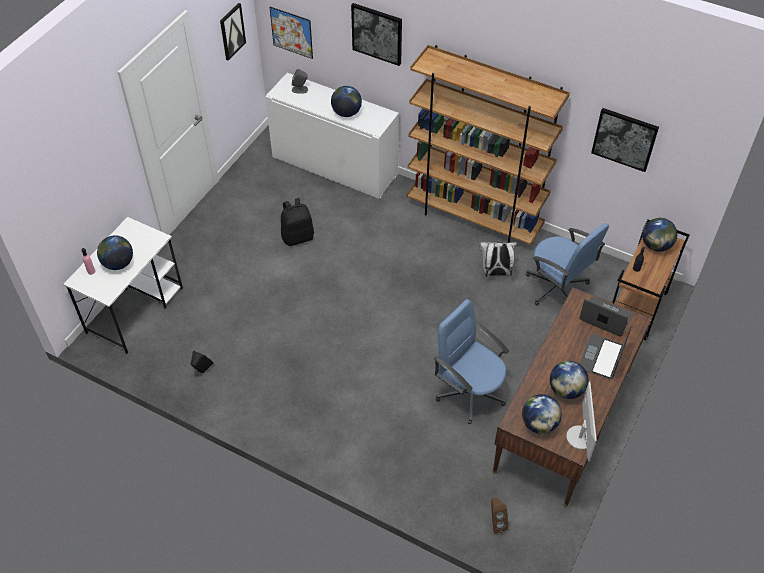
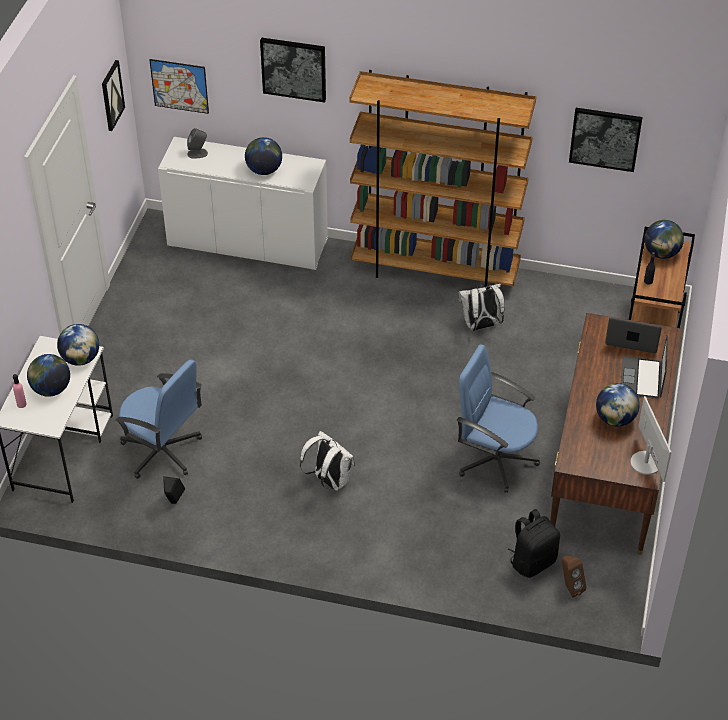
camera: 15 degrees left, 5 degrees down
(298, 237) = (232, 331): black backpack -> black backpack (532, 561)
(329, 380) = (329, 481): none -> white backpack
(539, 424) = (598, 458): globe -> globe (81, 359)
(557, 288) = (556, 328): blue office chair -> blue office chair (162, 451)

